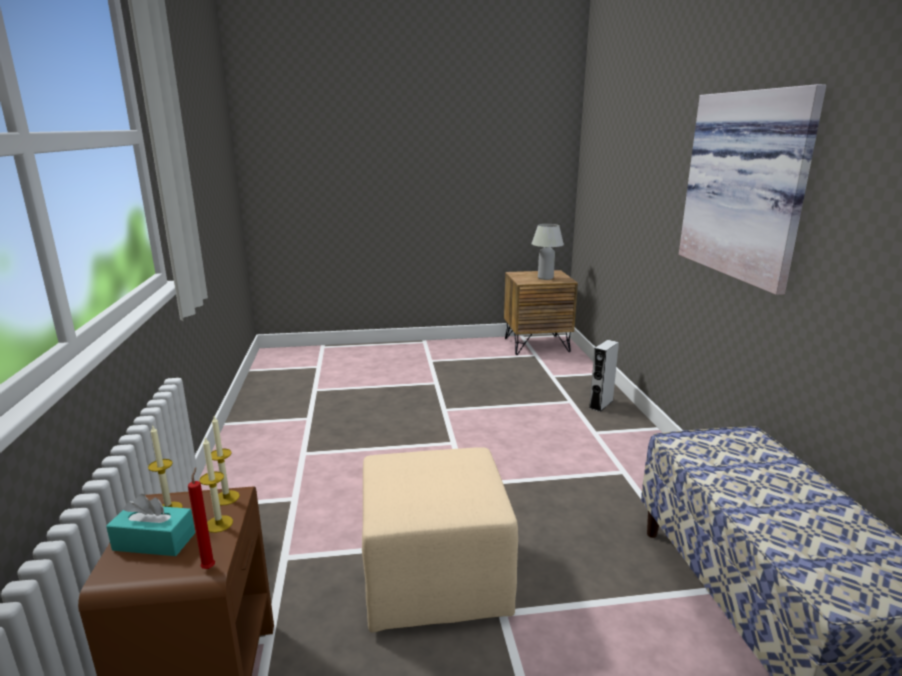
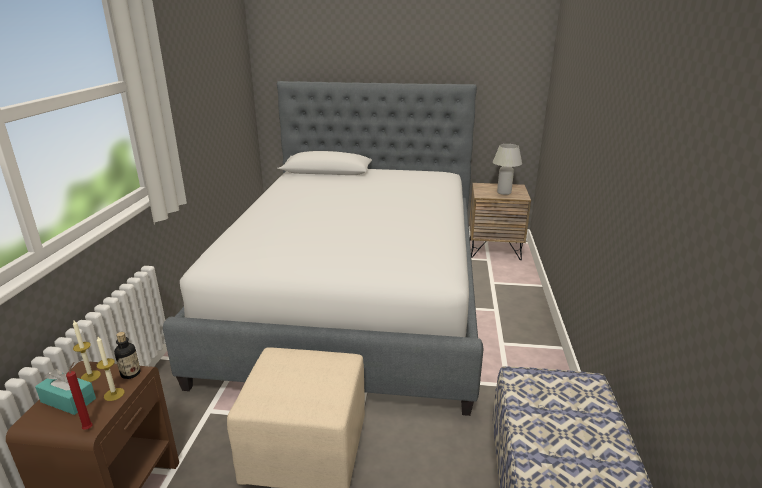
camera: 15 degrees right, 5 degrees up
(226, 498) = (130, 373): candle -> bottle
(407, 407) = (356, 297): none -> bed
(601, 404) = (522, 316): grey speaker -> none
(748, 185) = (630, 149): picture -> none

